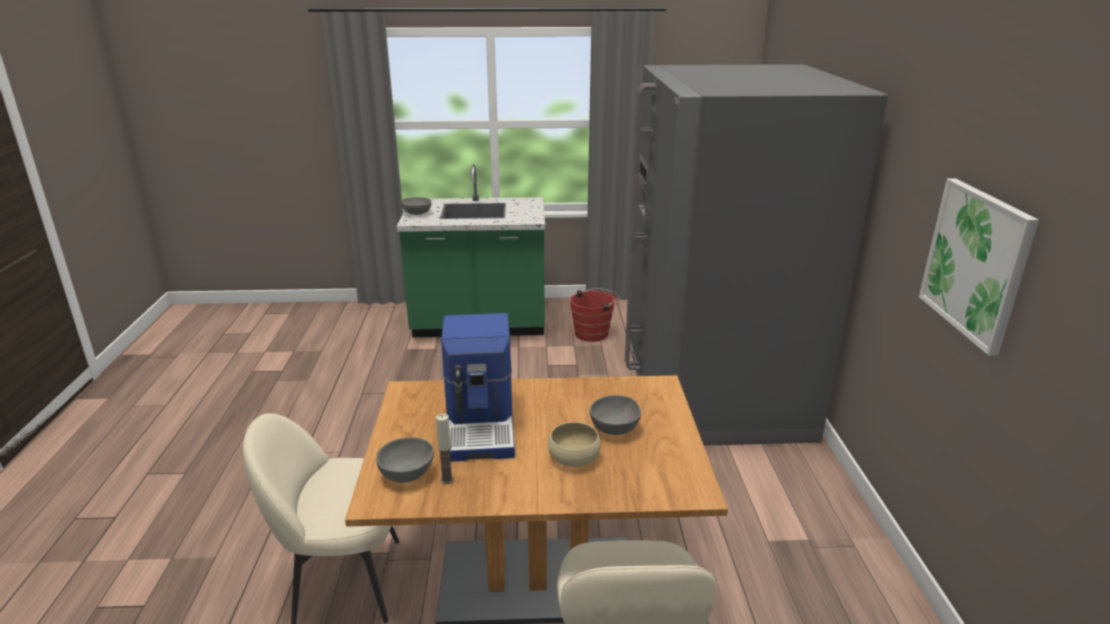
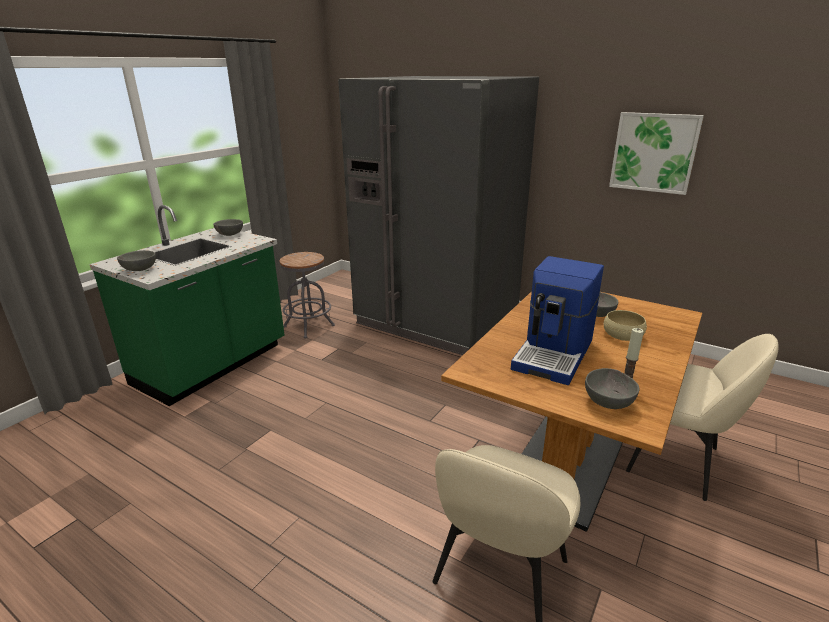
camera: 55 degrees left, 0 degrees up
(482, 425) = (555, 354): coffee machine -> coffee machine turned 90 degrees clockwise
(527, 207) = (229, 235): none -> grey bowl
(594, 333) = (309, 326): red bucket -> grey stool

